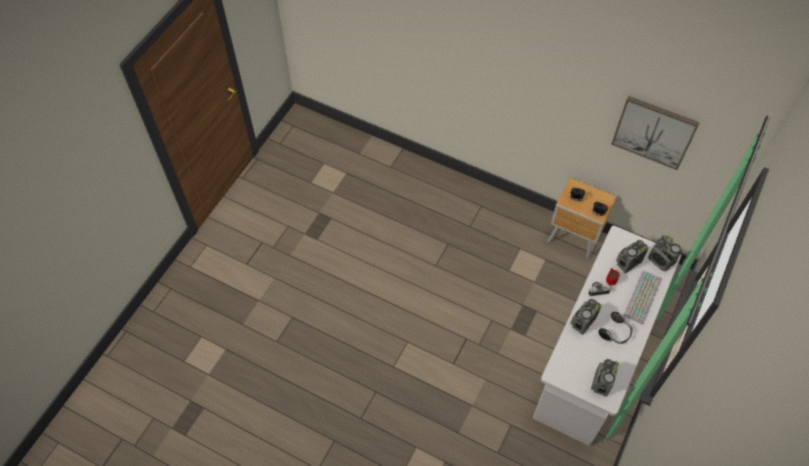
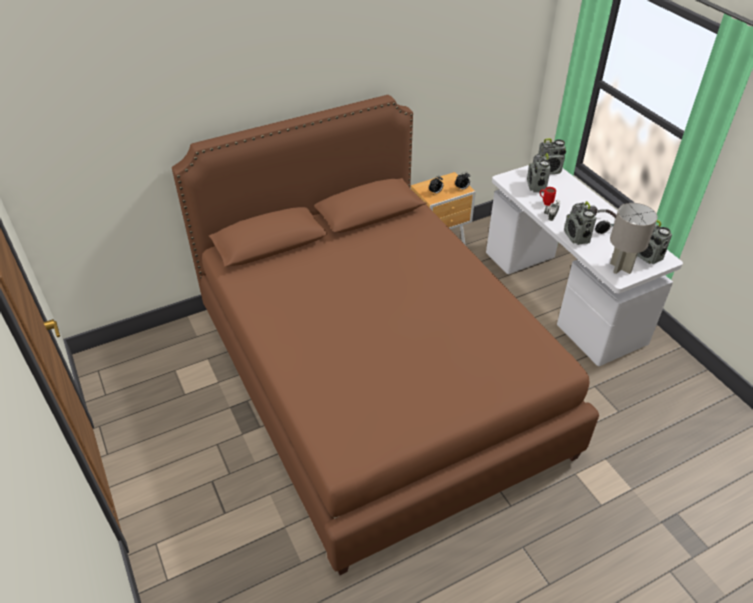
camera: 55 degrees left, 15 degrees down
(404, 278) = (375, 379): none -> brown bed
(569, 369) = (620, 267): none -> grey table lamp
(643, 298) = (577, 195): keyboard -> none
(654, 132) = (470, 68): picture -> none

